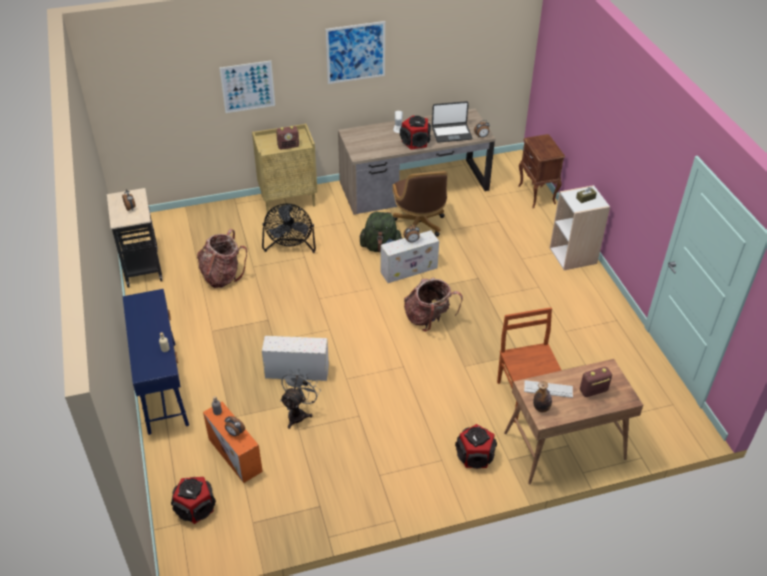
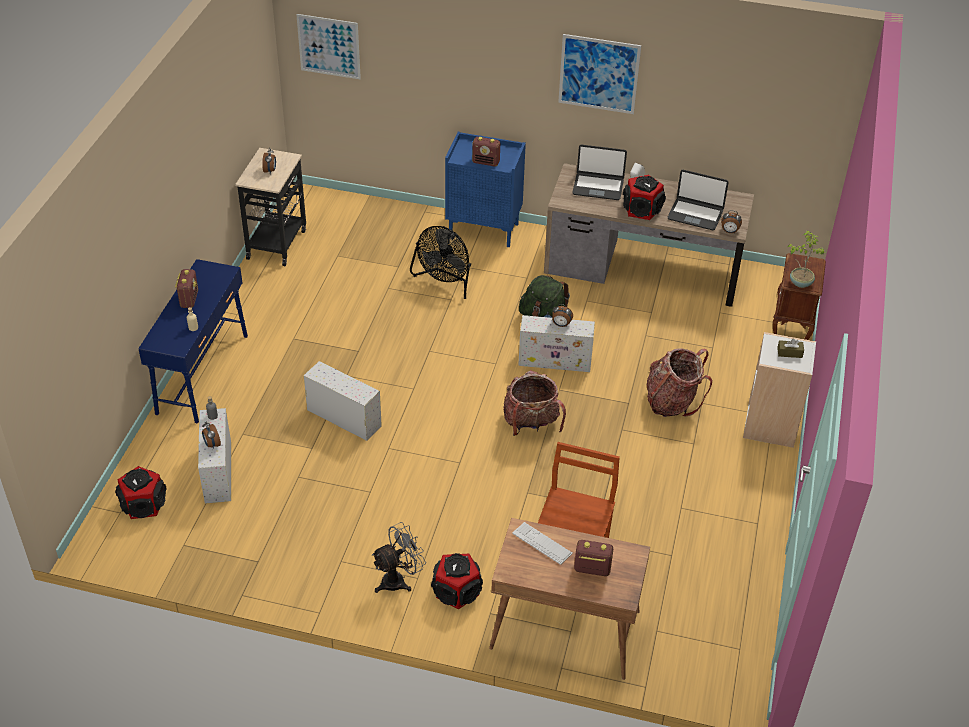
camera: 30 degrees right, 0 degrees up
(143, 329) = (189, 299): none -> radio
(222, 276) = (348, 285): backpack -> backpack (672, 402)
(235, 455) = (218, 473): orange storage box -> white storage box
(247, 86) = (460, 76): picture -> picture (329, 46)
(288, 201) = (484, 230): beige cabinet -> blue cabinet
(299, 413) = (312, 461): grey fan -> grey fan (398, 580)
(374, 137) = (598, 187): none -> laptop
(420, 227) = (610, 317): brown office chair -> none
(541, 408) = (515, 559): bottle -> none
(547, 153) = (800, 282): none -> potted plant

